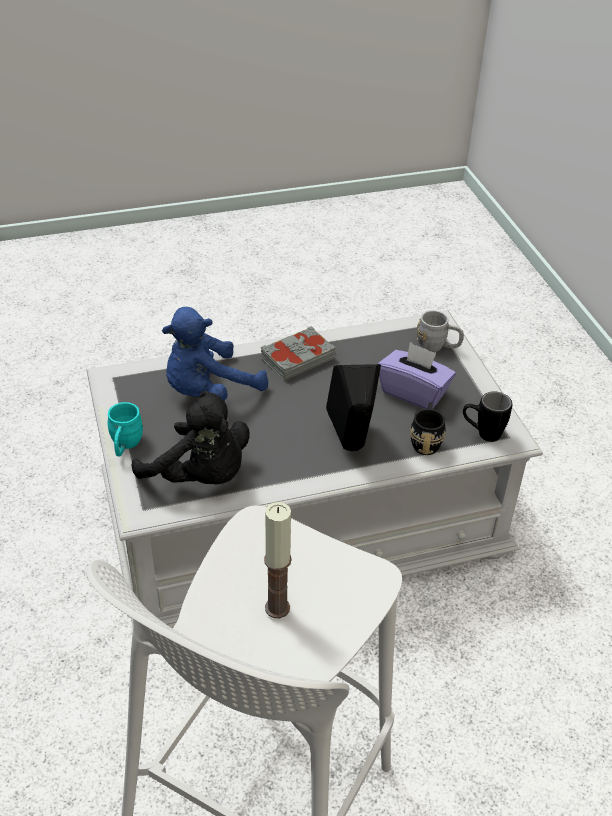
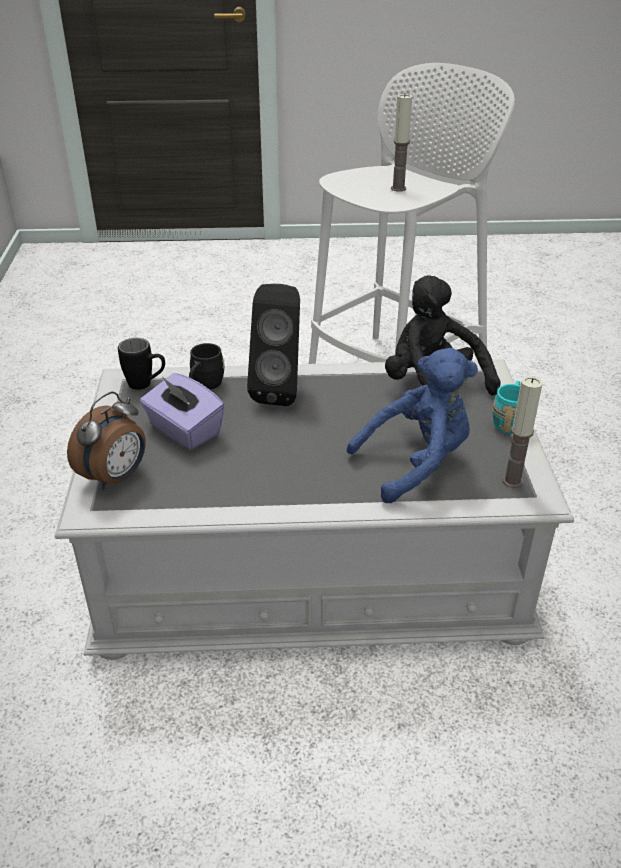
camera: 165 degrees left, 5 degrees down
(130, 387) = (512, 481): none -> candle
(297, 358) = (299, 488): grey book -> none
(438, 347) = (116, 477): grey mug -> alarm clock

